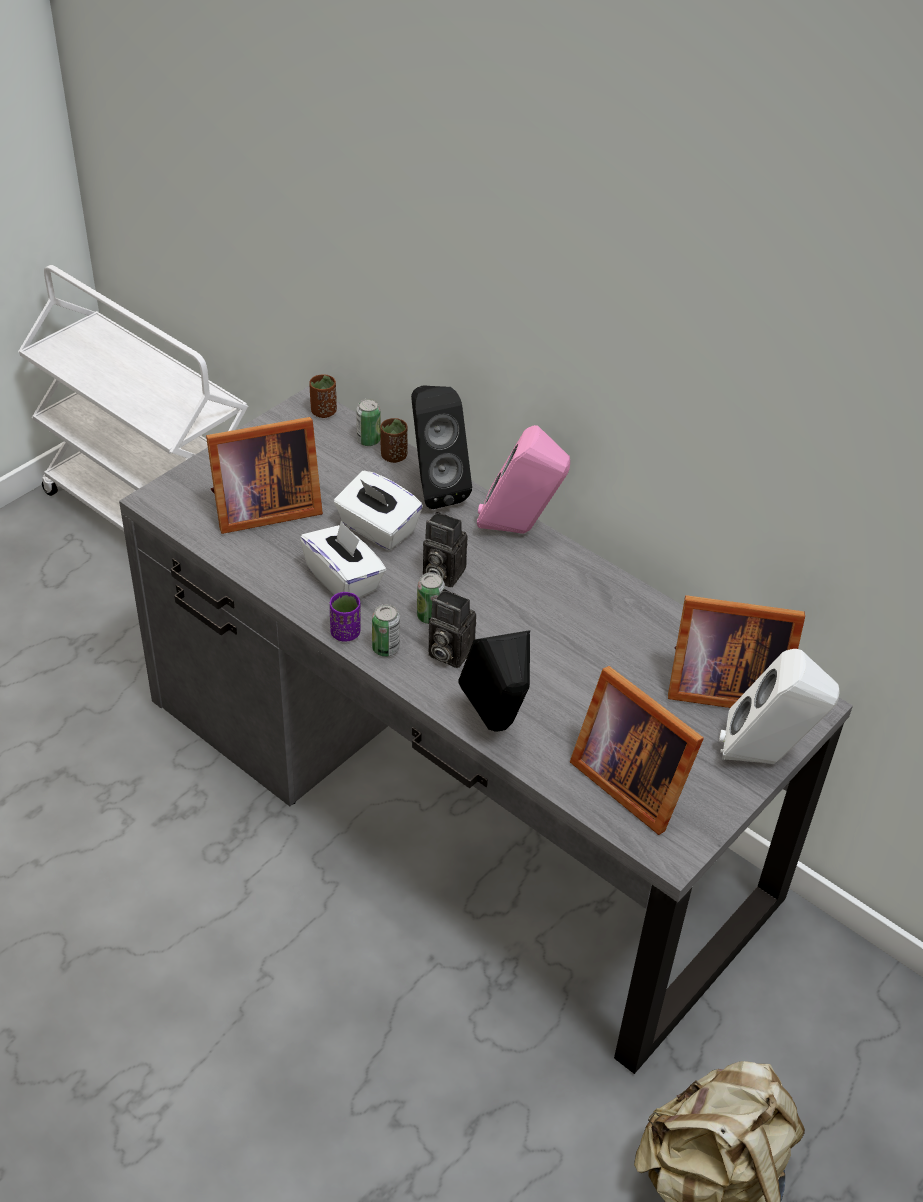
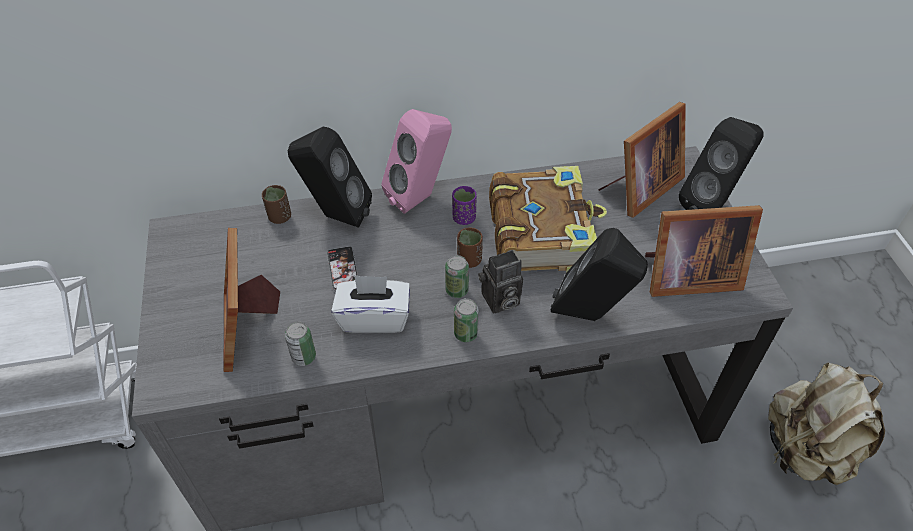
camera: 50 degrees left, 5 degrees up
(261, 509) = (249, 324): picture frame -> picture frame turned 150 degrees clockwise
(323, 412) = (188, 228): brown cup -> brown cup (469, 260)
(345, 633) = (429, 348): purple cup -> purple cup (464, 218)
(368, 440) = (248, 221): can -> can (304, 357)
(377, 529) = (343, 269): white tissue box -> phone
(440, 573) = (421, 260): camera -> none
(569, 639) = (541, 232): none -> book
(766, 758) = (711, 205): white speaker -> black speaker

